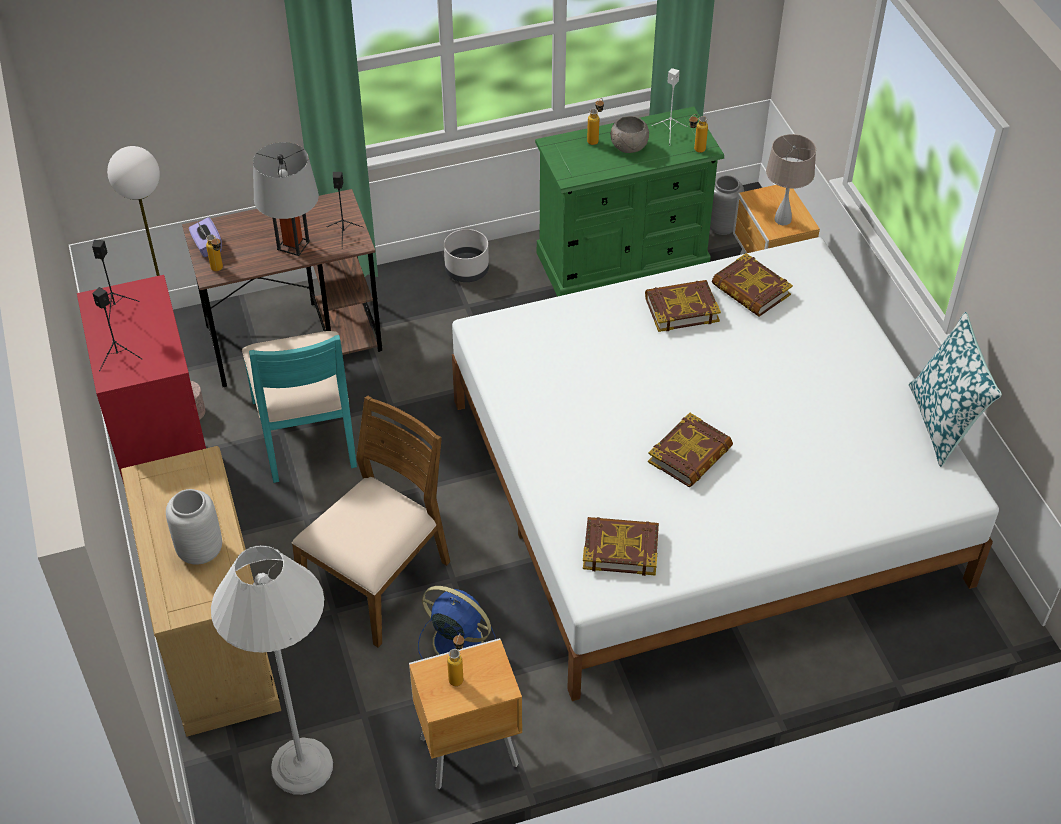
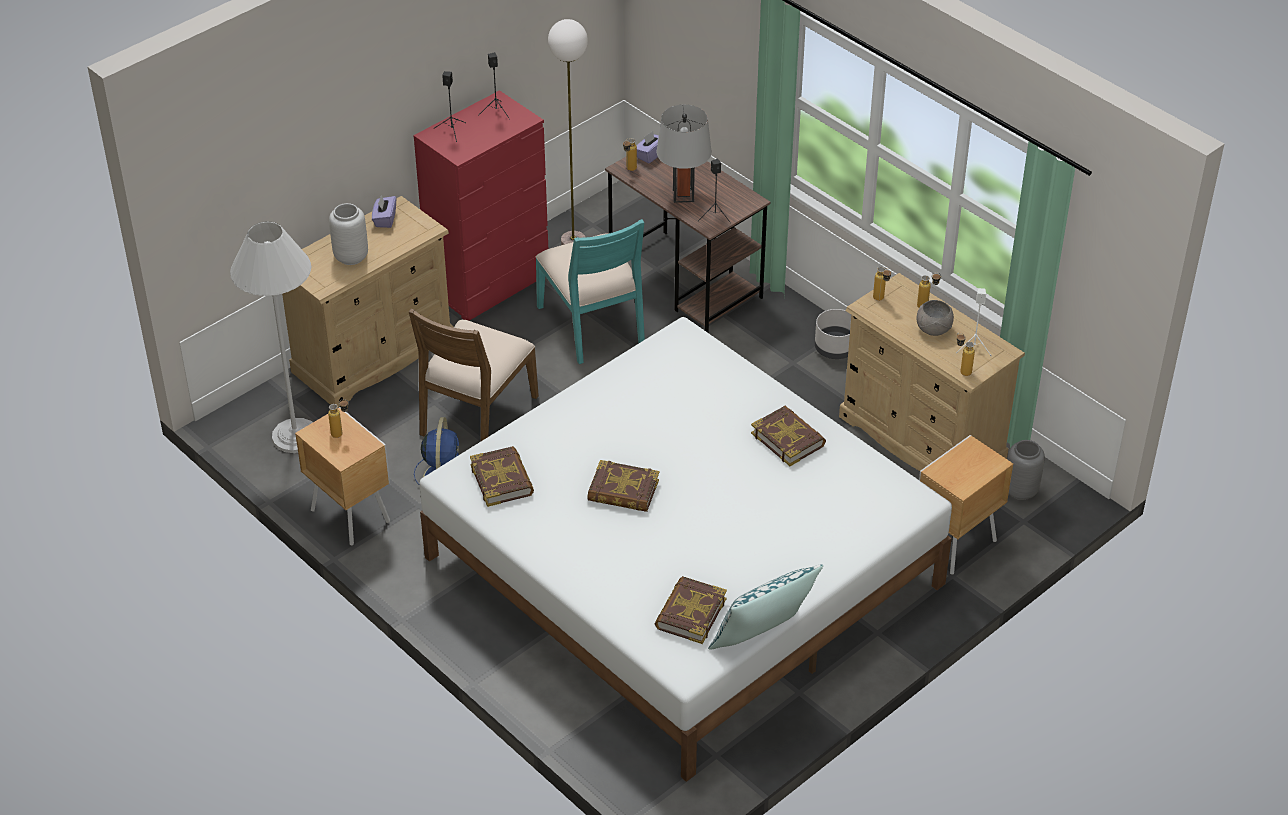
camera: 65 degrees right, 5 degrees down
(154, 497) = (385, 219): none -> purple tissue box
(306, 433) = (593, 325): turquoise chair -> turquoise chair turned 75 degrees counterclockwise
(378, 579) = (476, 415): brown chair -> brown chair turned 105 degrees clockwise
(567, 164) = (881, 300): none -> bottle
(623, 261) = (921, 439): green dresser -> beige dresser
(750, 290) = (843, 475): book -> book (690, 613)
(783, 220) = (956, 473): beige table lamp -> none

